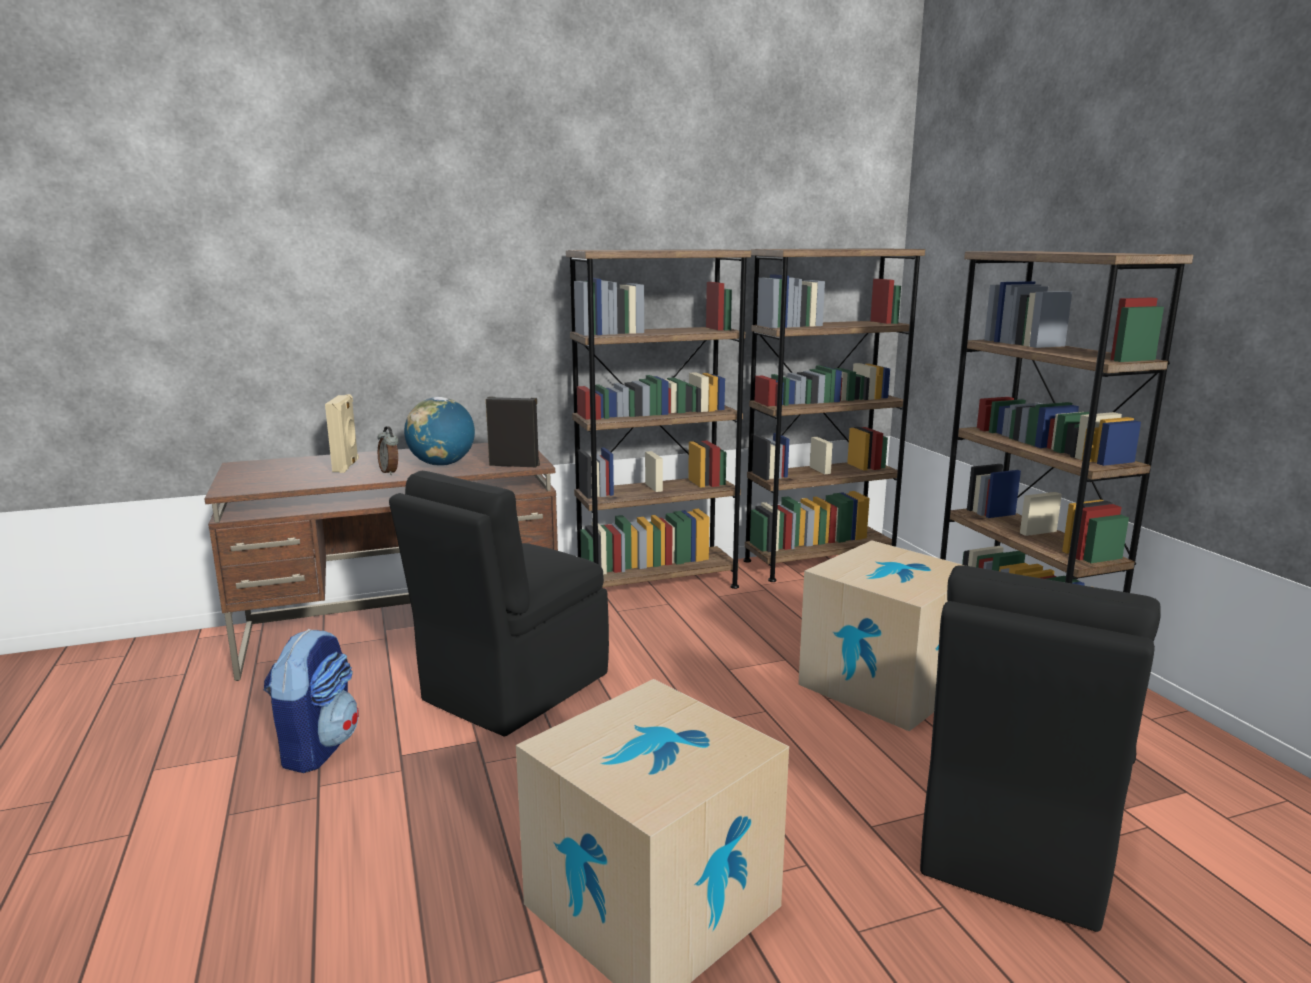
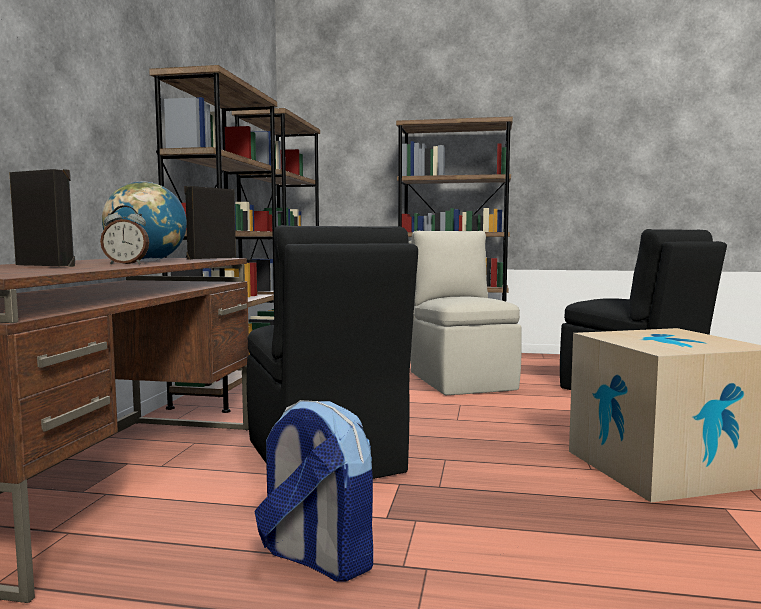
camera: 60 degrees left, 10 degrees down
(347, 466) = (47, 266): beige speaker -> black speaker
(884, 684) = (460, 380): cardboard box -> beige chair

